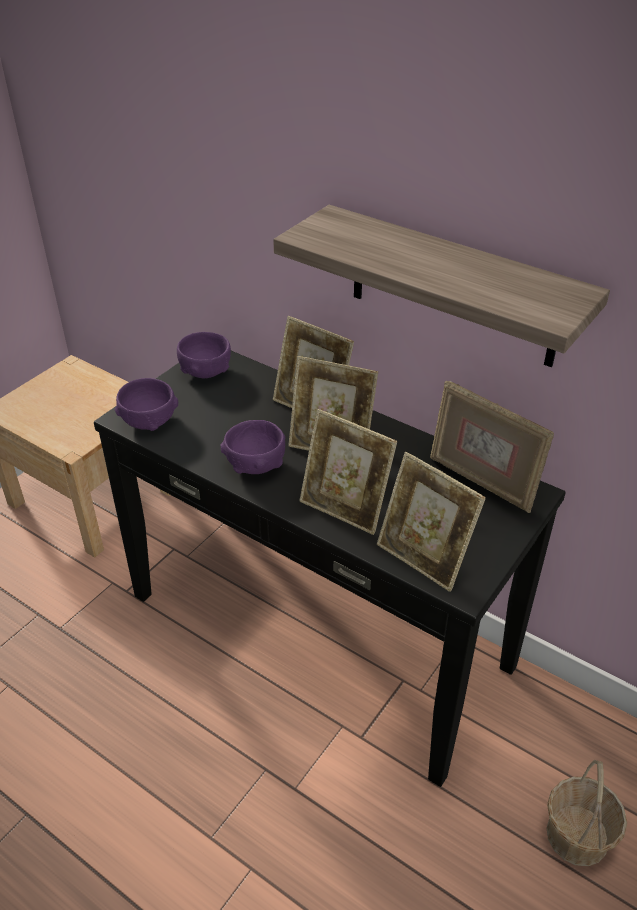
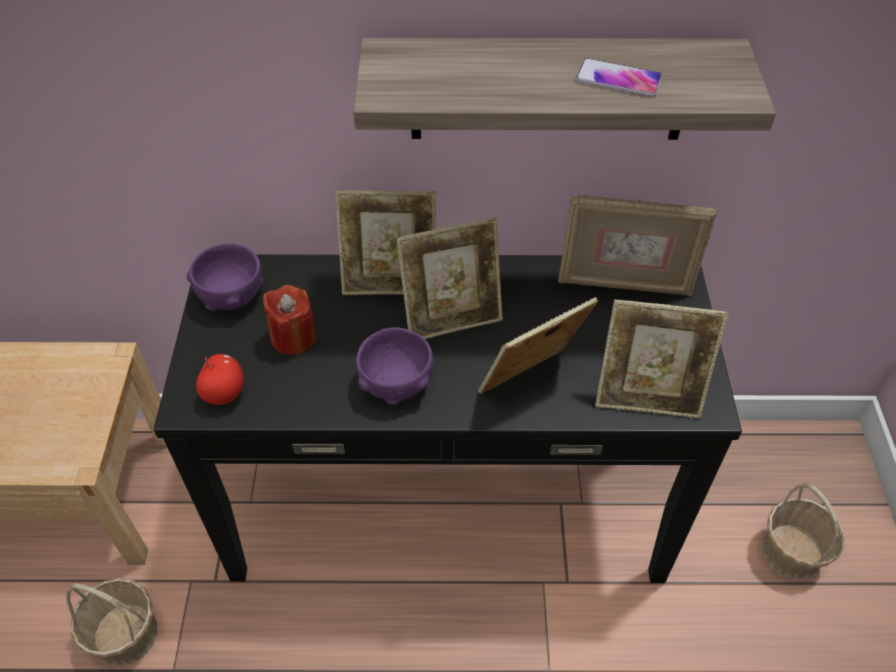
camera: 35 degrees left, 10 degrees up
(51, 591) = (125, 634): none -> basket
(149, 421) = (224, 393): purple bowl -> apple
(218, 410) = (293, 337): none -> red candle
(345, 508) = (530, 383): picture frame -> picture frame turned 150 degrees clockwise
(471, 279) = (618, 79): none -> phone

